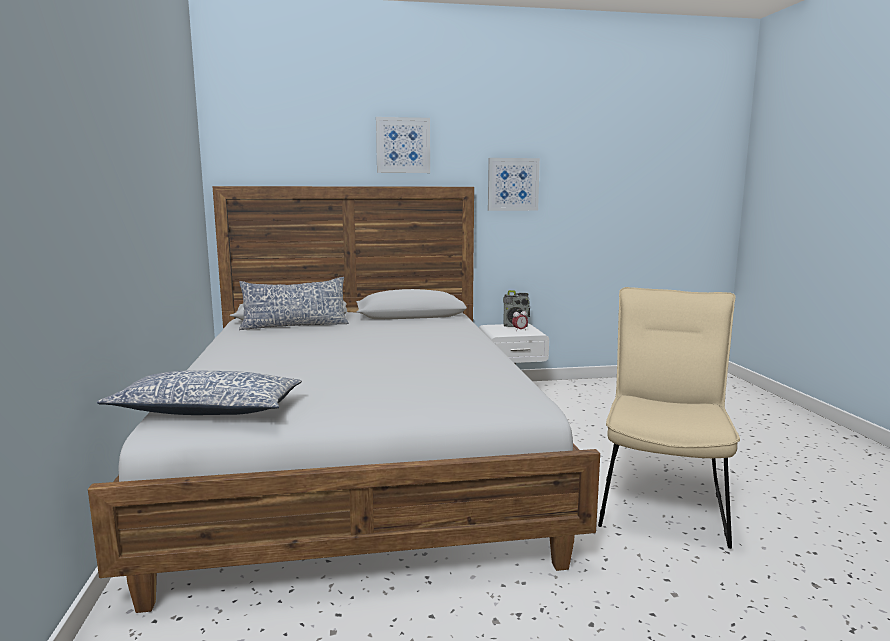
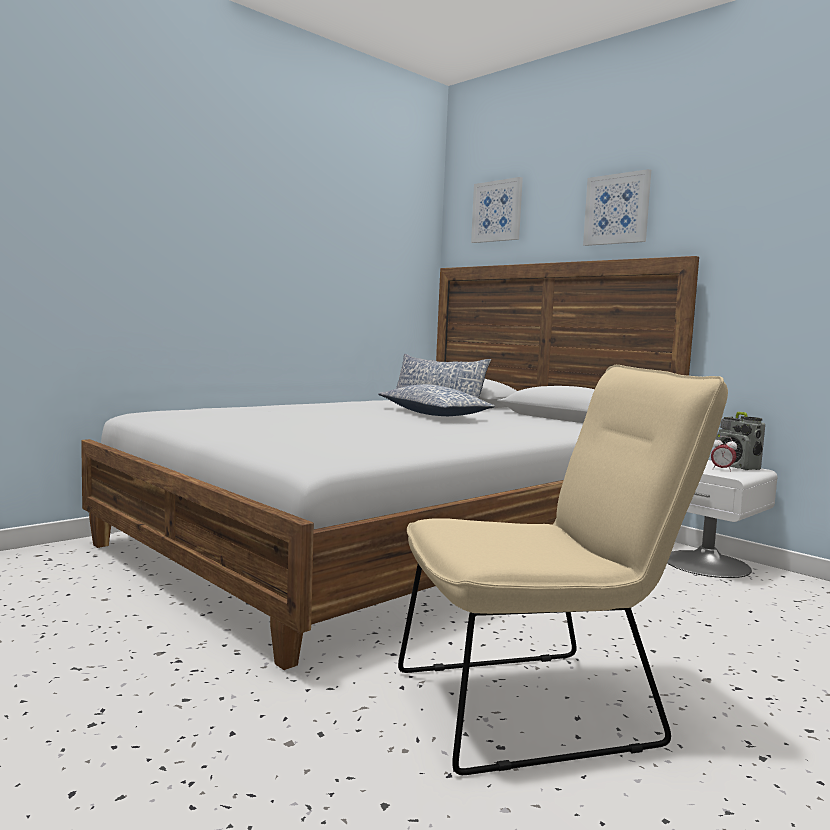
camera: 55 degrees right, 5 degrees down
(207, 410) = (173, 413): pillow -> pillow (433, 414)
(513, 184) = (763, 250): picture -> picture (497, 211)

